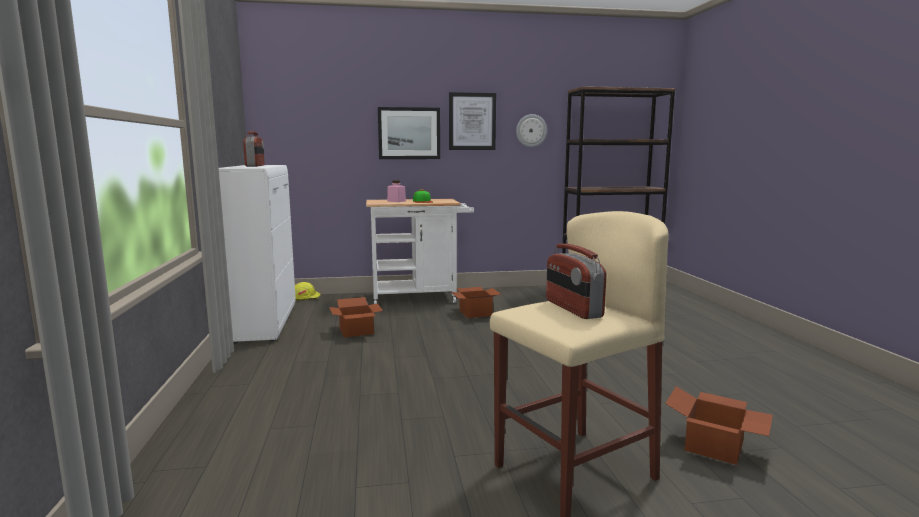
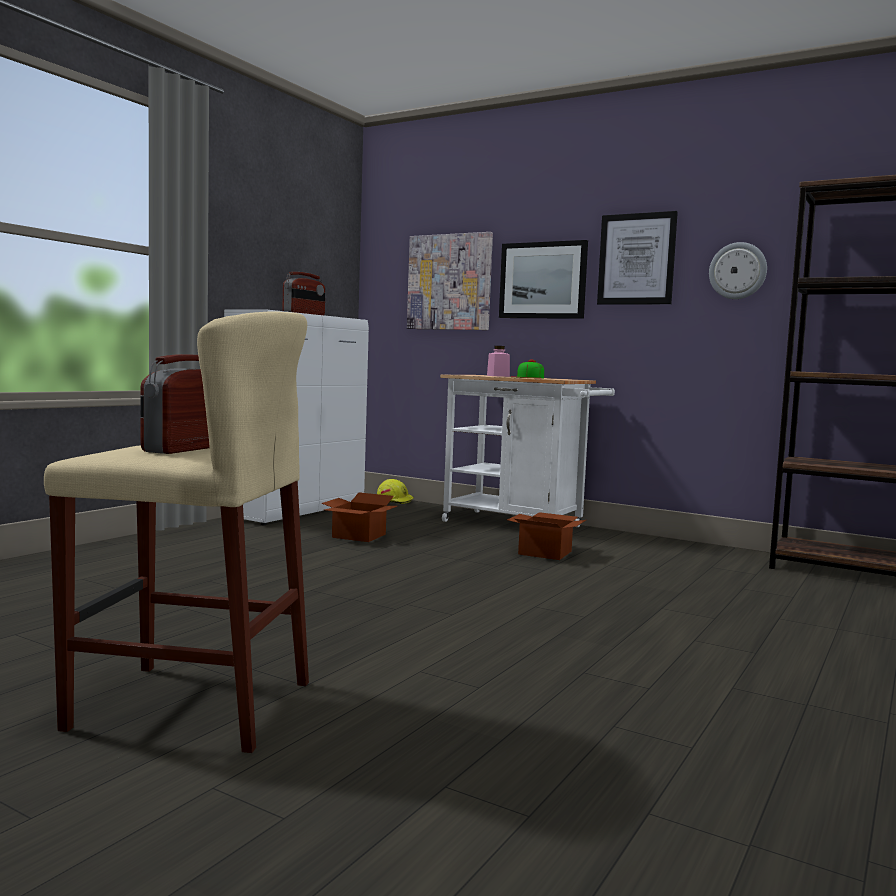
camera: 40 degrees right, 5 degrees down
(334, 133) = (449, 282): none -> picture
(715, 447) = (423, 767): cardboard box -> none

